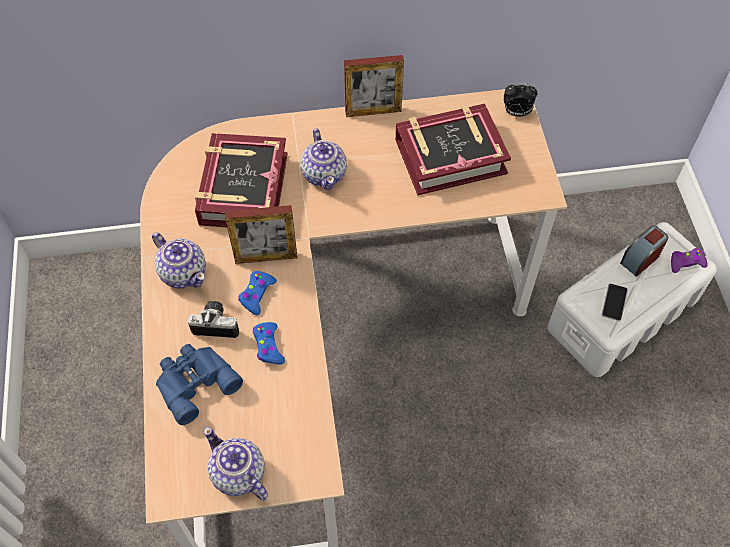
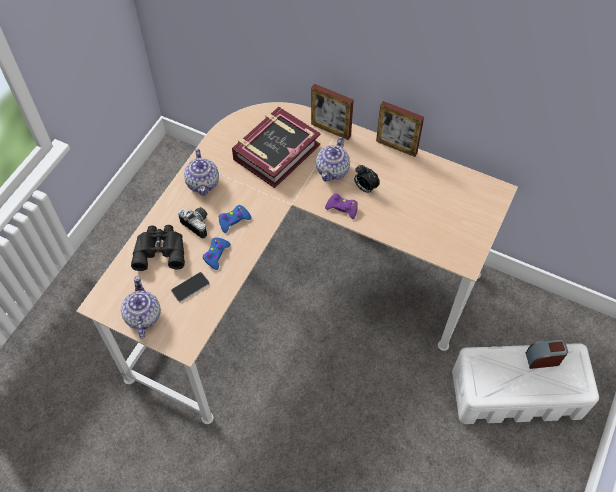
camera: 35 degrees right, 0 degrees up
(194, 382) = (160, 249): blue binoculars -> black binoculars
(266, 257) = (257, 201): picture frame -> picture frame (330, 130)
(450, 156) = (423, 203): book -> none
(516, 113) = (493, 200): alarm clock -> alarm clock (365, 188)
(614, 302) = (498, 376): phone -> phone (190, 287)
(686, 263) = (576, 382): purple game controller -> purple game controller (342, 208)

